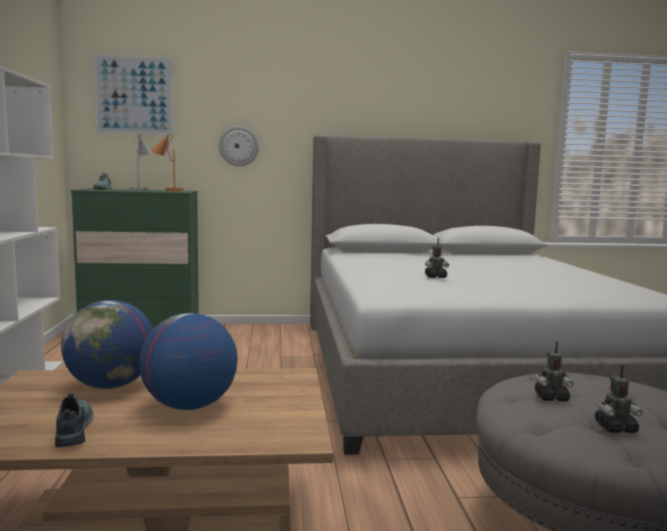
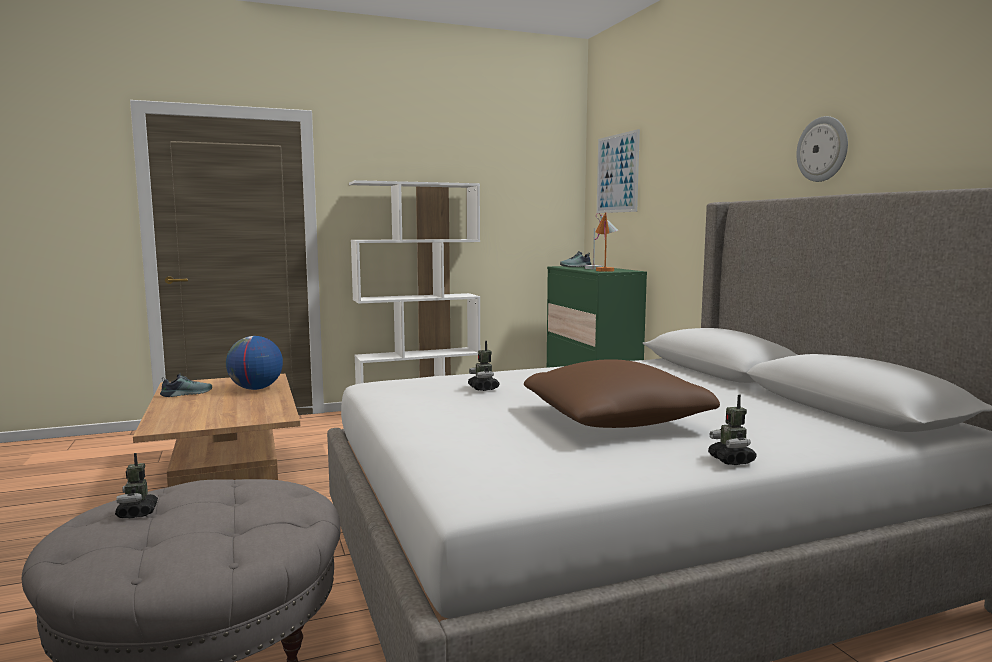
camera: 75 degrees right, 0 degrees up
(189, 406) = (218, 404): globe -> none
(239, 146) = (678, 220): wall clock -> wall clock (823, 149)
(511, 272) = (615, 420): none -> brown pillow
(551, 397) = (221, 492): toy robot -> toy robot (731, 460)

